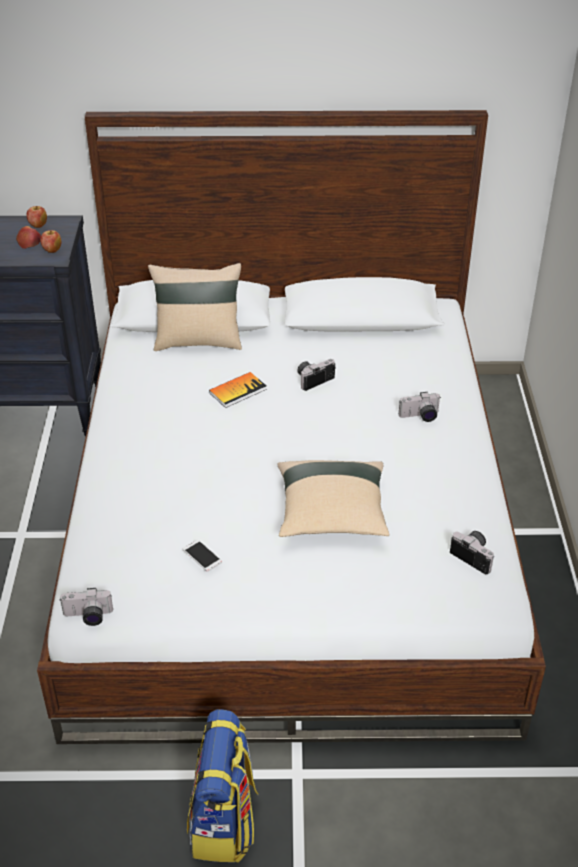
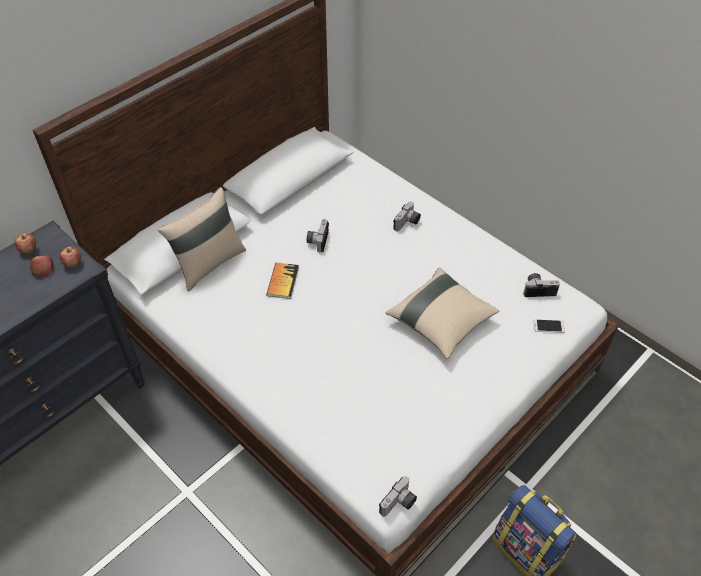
camera: 45 degrees left, 10 degrees up
(202, 556) = (411, 407): phone -> phone (549, 326)

